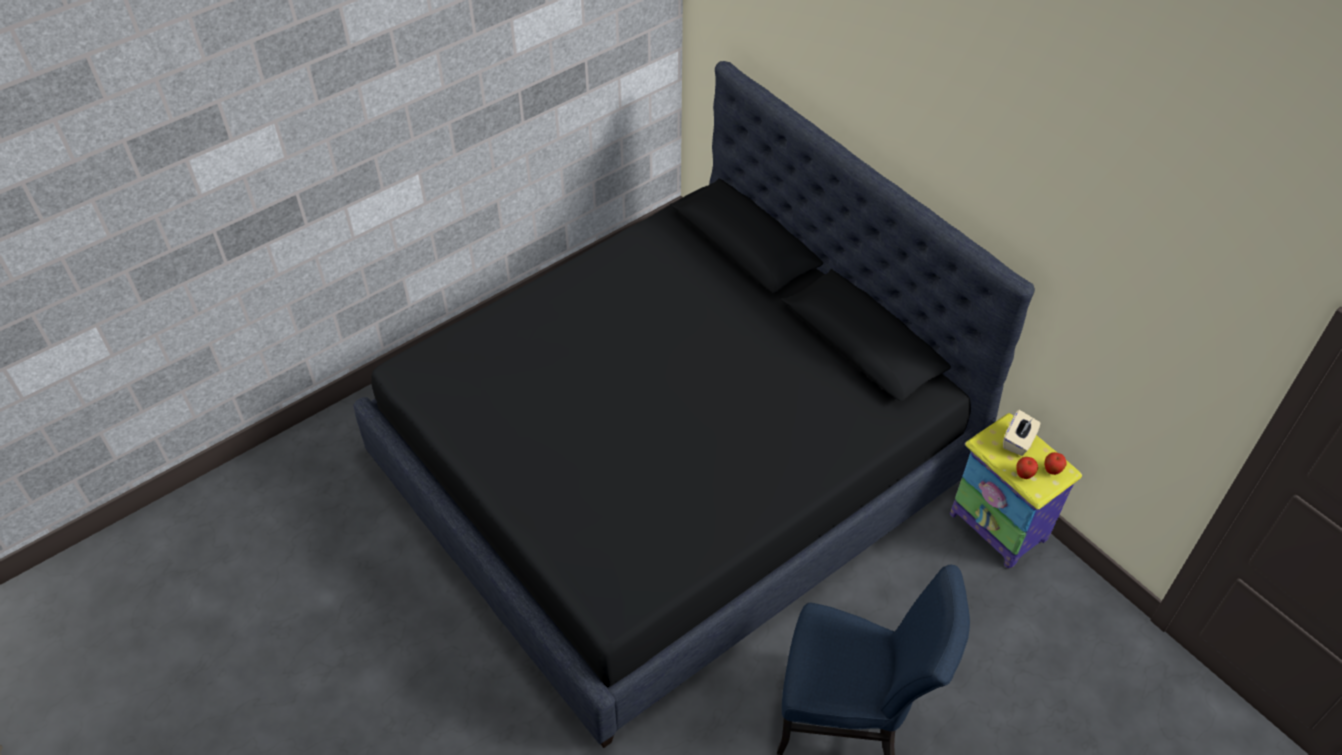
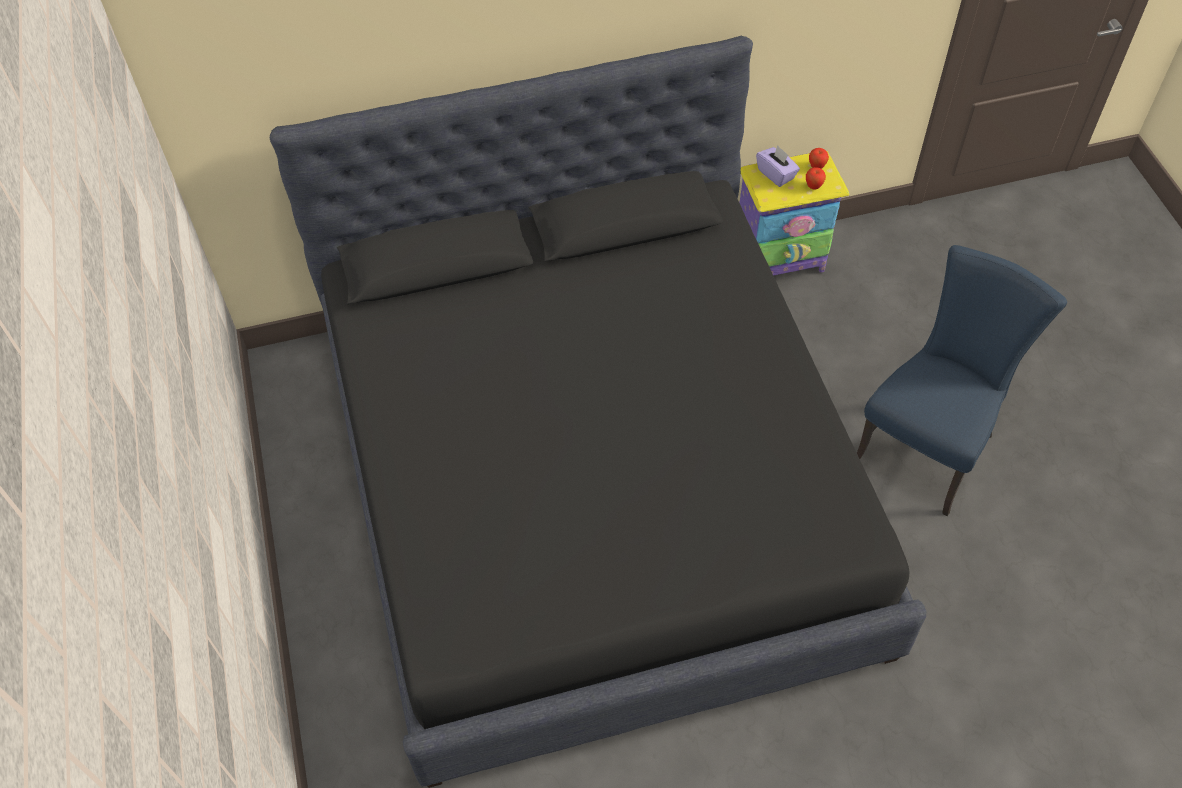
camera: 65 degrees left, 5 degrees up
(1018, 441) = (776, 174): beige tissue box -> purple tissue box

